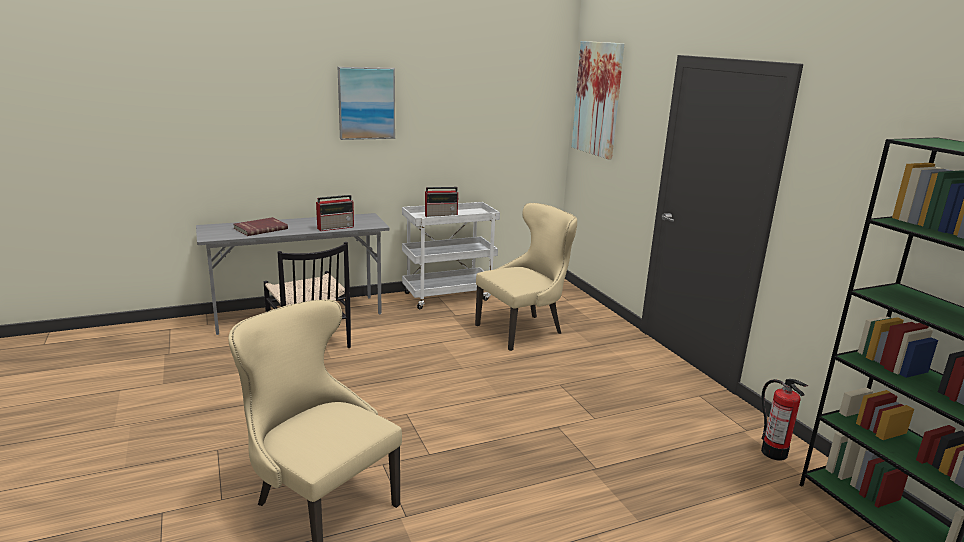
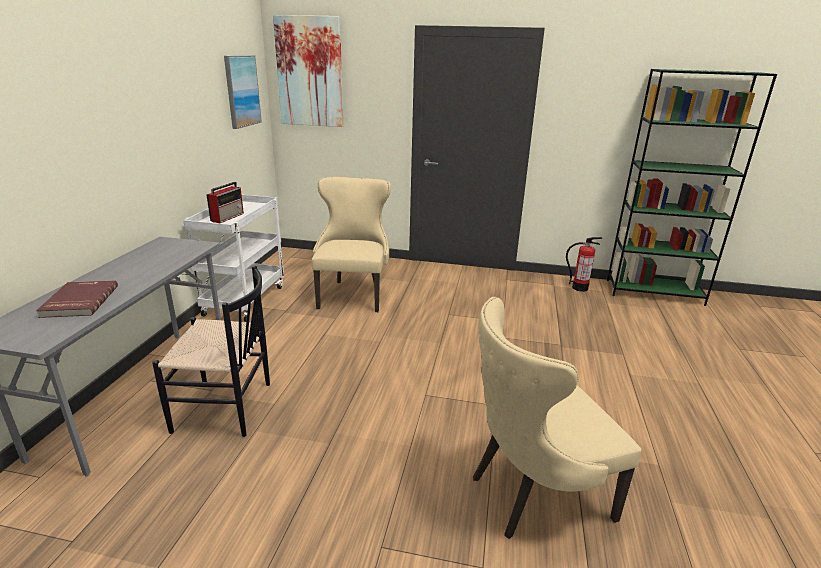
camera: 55 degrees left, 5 degrees up
(336, 227) = (168, 263): radio -> none
(366, 103) = (123, 95): picture -> picture (242, 91)

